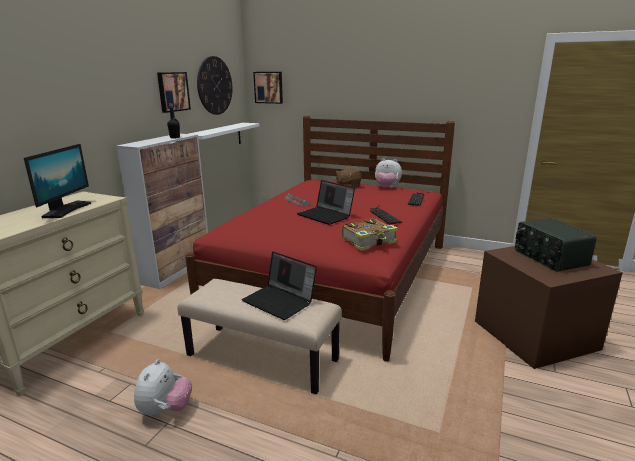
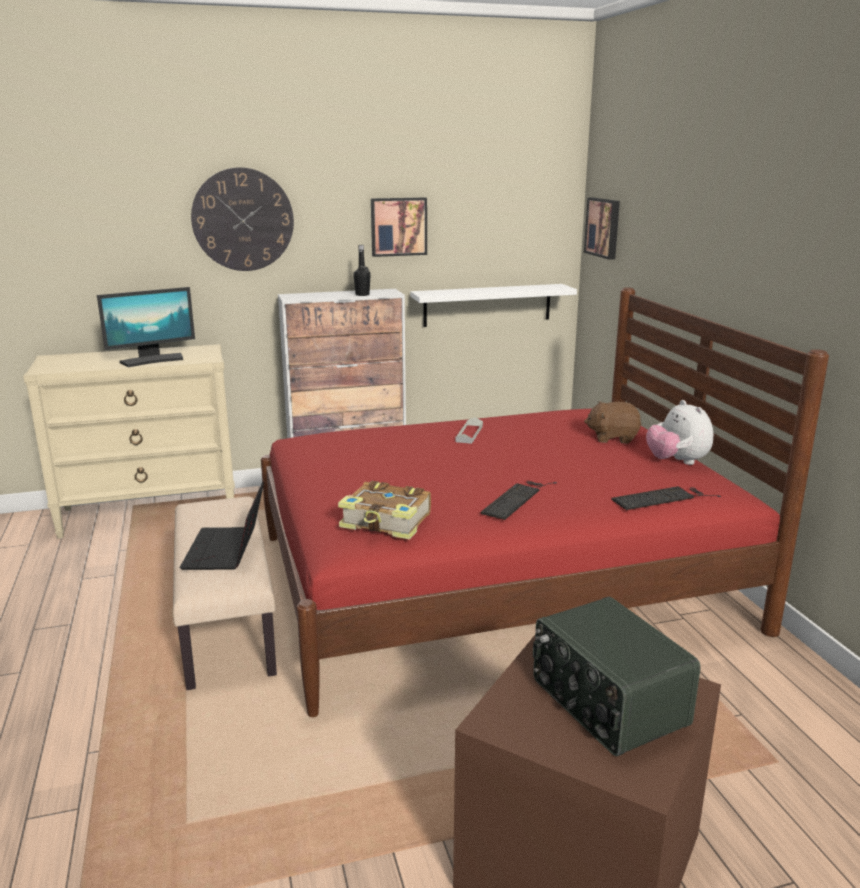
camera: 50 degrees right, 0 degrees up
(165, 410) = (89, 613): plush toy -> none
(215, 86) = (497, 219): wall clock -> wall clock (243, 220)
(326, 215) = (444, 466): laptop -> none
(549, 258) = (606, 703): radio -> radio turned 60 degrees counterclockwise

